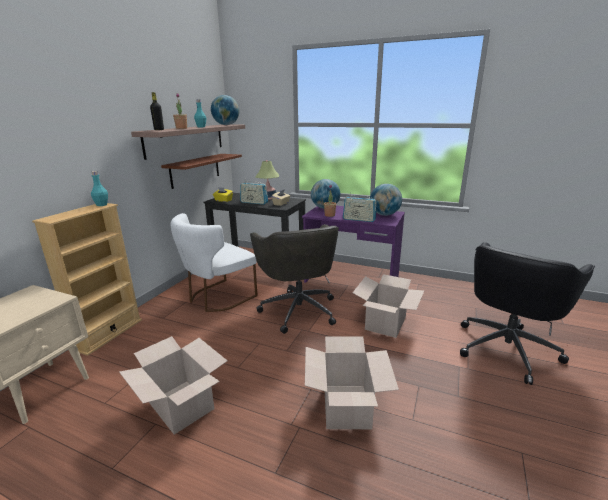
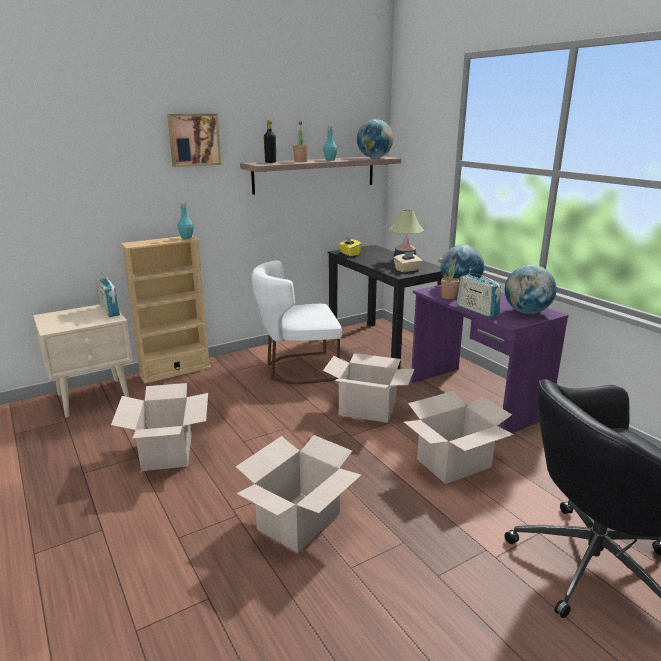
camera: 35 degrees right, 0 degrees up
(89, 109) = (194, 140): none -> picture
(195, 170) = (324, 211): brown shelf -> none
(254, 202) = (378, 262): radio -> radio (109, 311)
(298, 309) = (367, 409): grey office chair -> cardboard box

